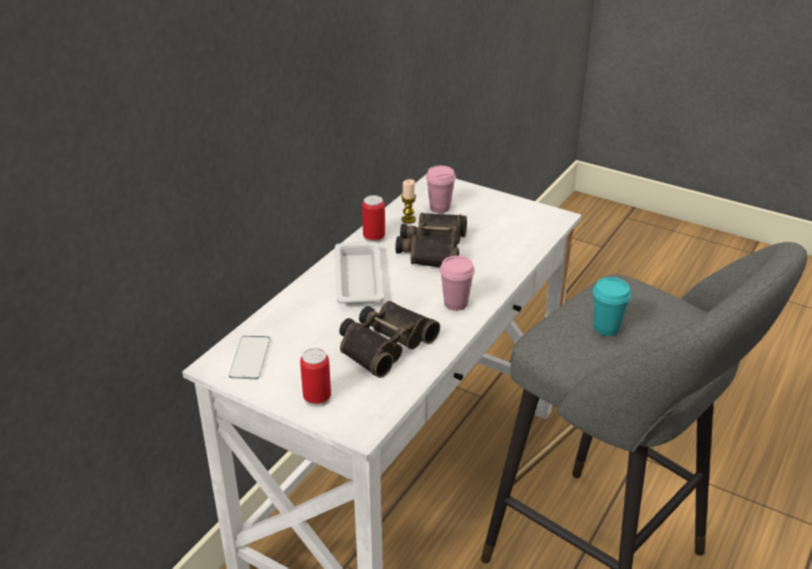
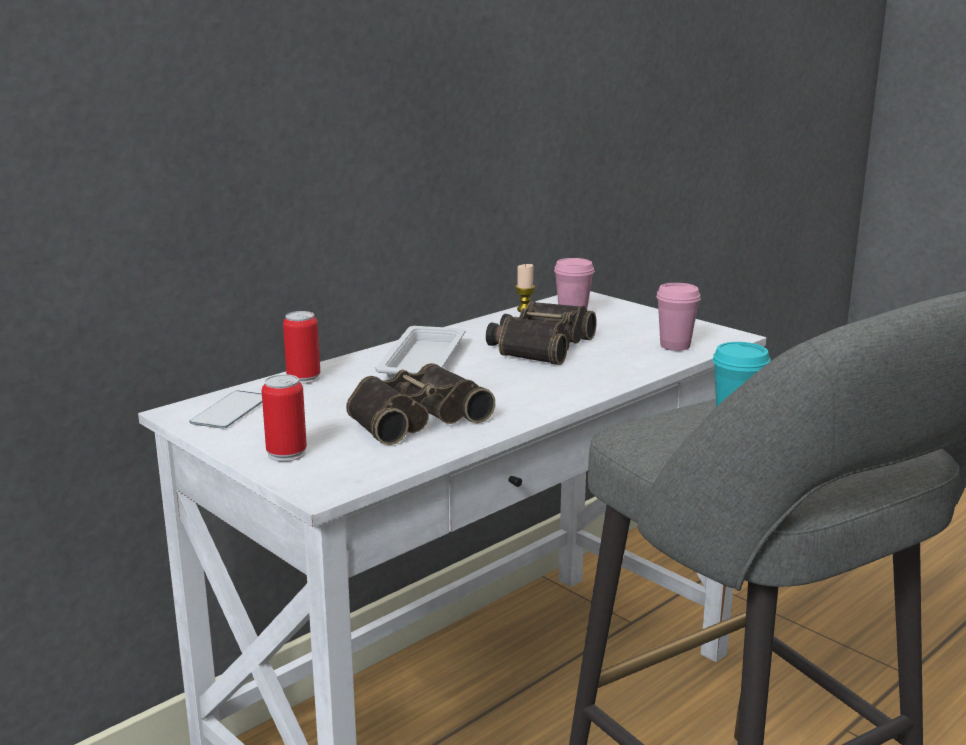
camera: 15 degrees right, 15 degrees down
(374, 237) = (469, 331): can -> can (303, 378)
(455, 303) = (538, 393): pink cup -> pink cup (675, 346)

